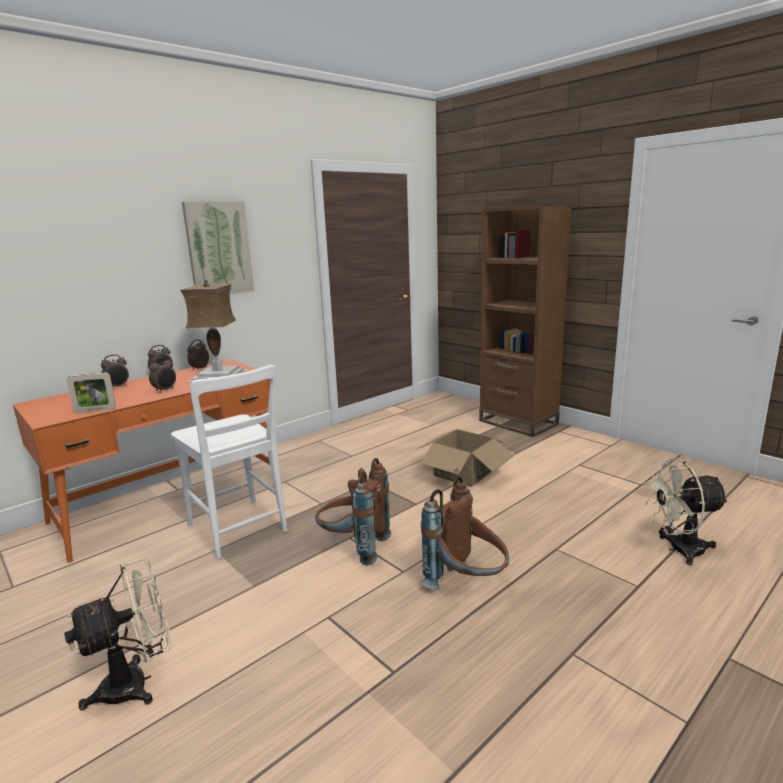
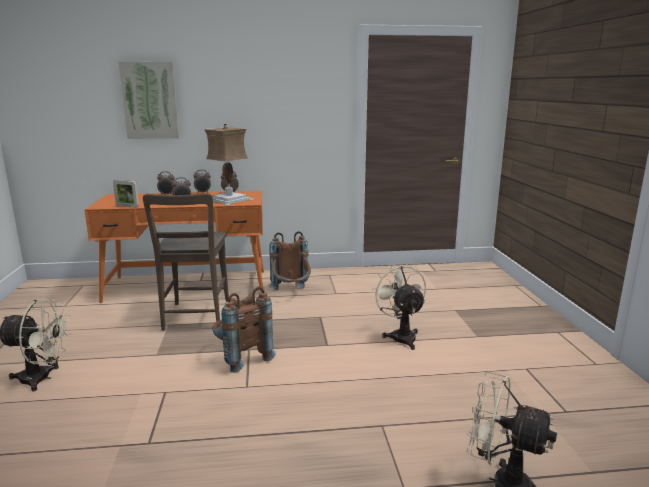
camera: 35 degrees right, 0 degrees up
(218, 248) = (262, 100): picture -> picture (150, 100)
(239, 530) = (196, 318): white chair -> brown chair
(463, 473) = (401, 336): cardboard box -> beige fan
(467, 585) = (272, 416): brown backpack -> brown backpack (291, 293)
(518, 422) = (524, 311): brown bookcase -> none

